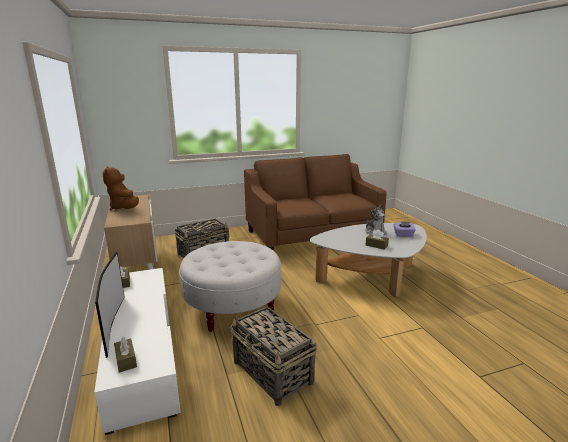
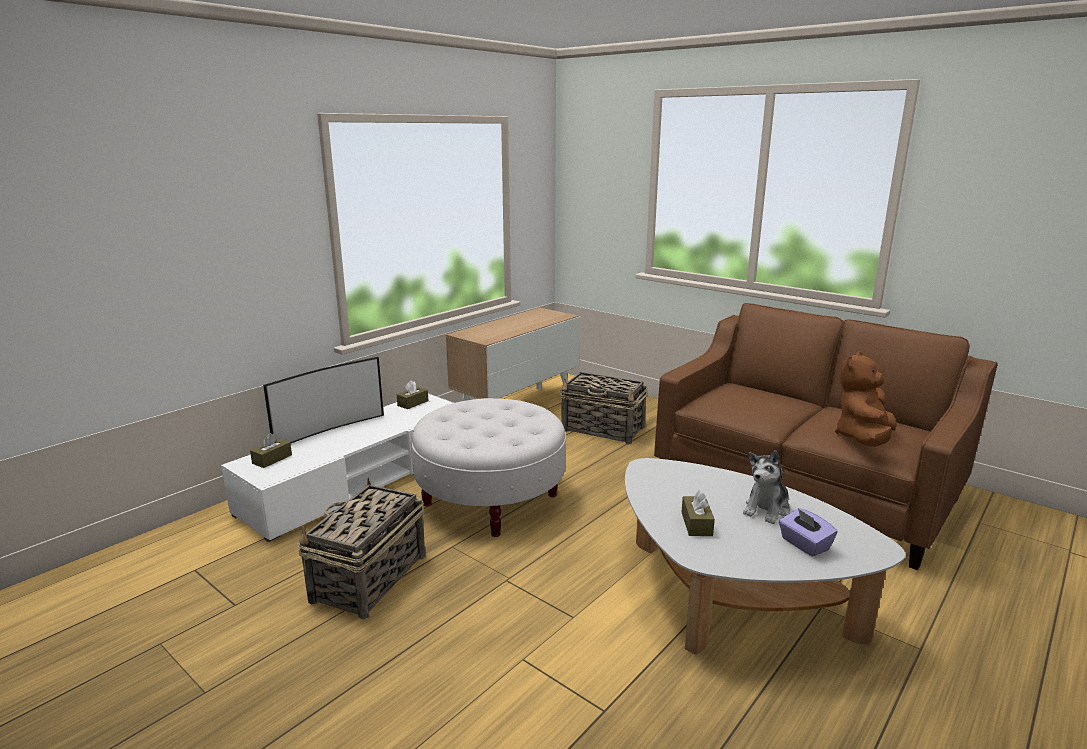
camera: 60 degrees right, 0 degrees up
(124, 208) = (513, 322): brown plush toy -> brown plush toy (863, 439)

